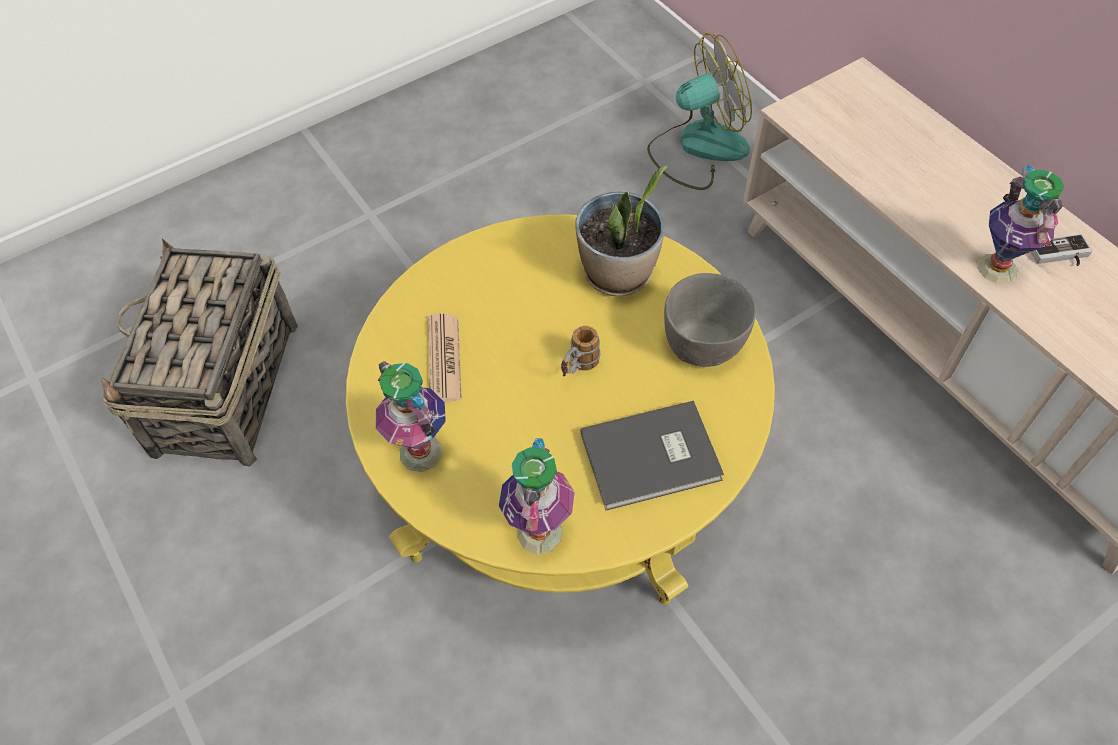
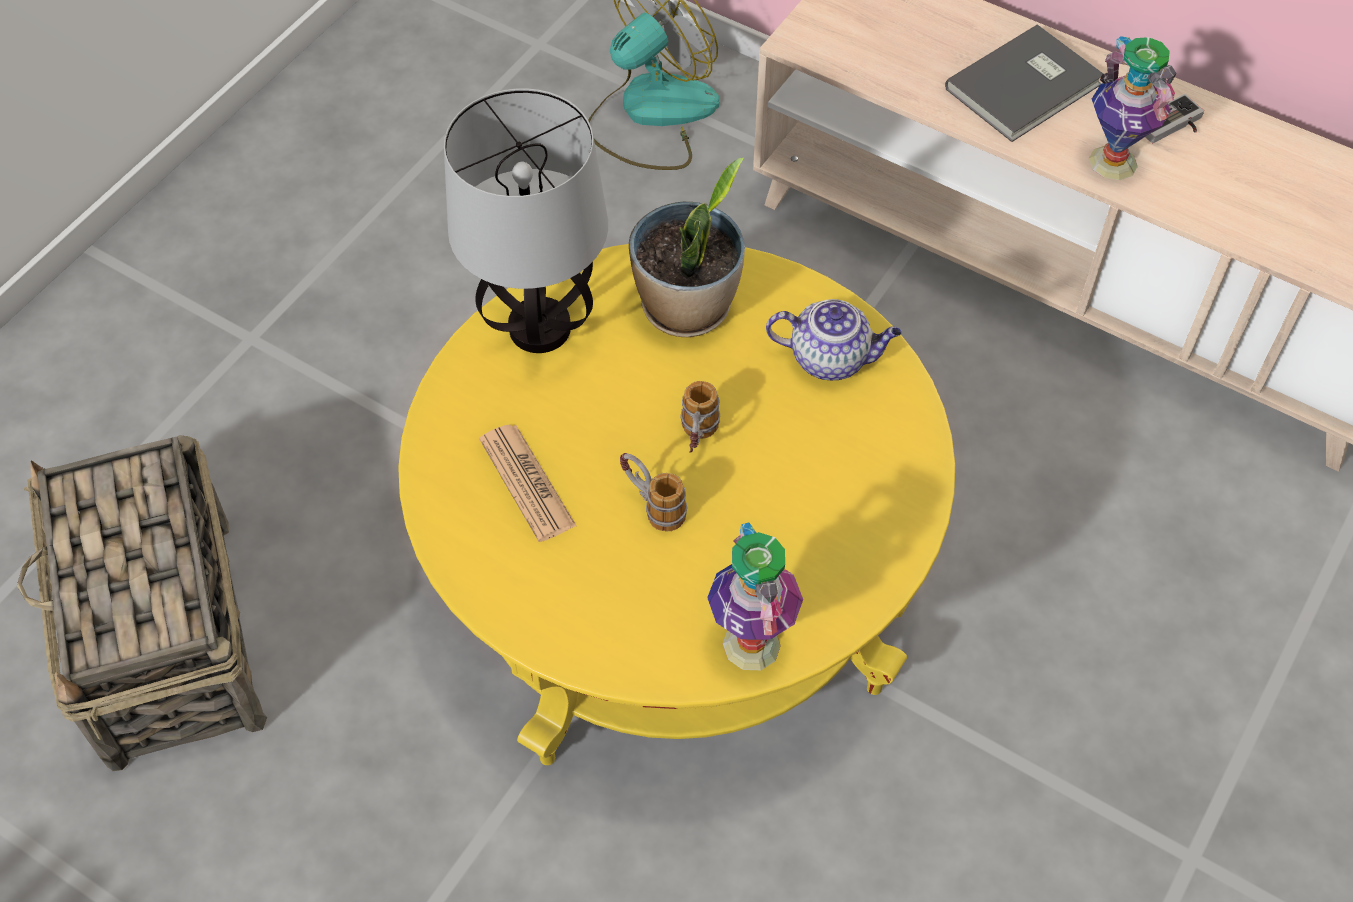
camera: 25 degrees left, 0 degrees up
(422, 452) = (561, 604): vase -> none
(508, 254) = (539, 327): none -> table lamp
(521, 405) = (652, 506): none -> mug
(653, 459) = (838, 512): grey book -> grey book (1027, 87)
(705, 344) = (831, 358): grey bowl -> teapot

